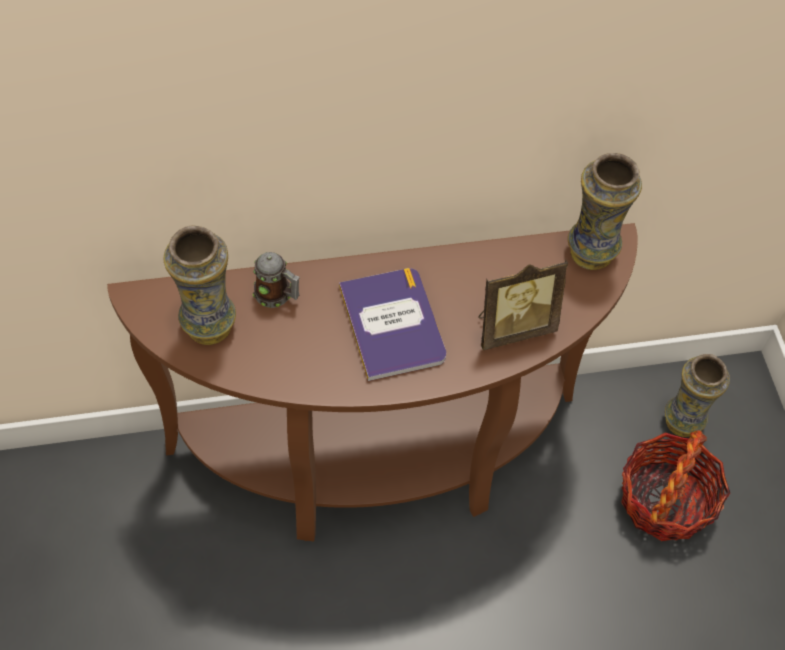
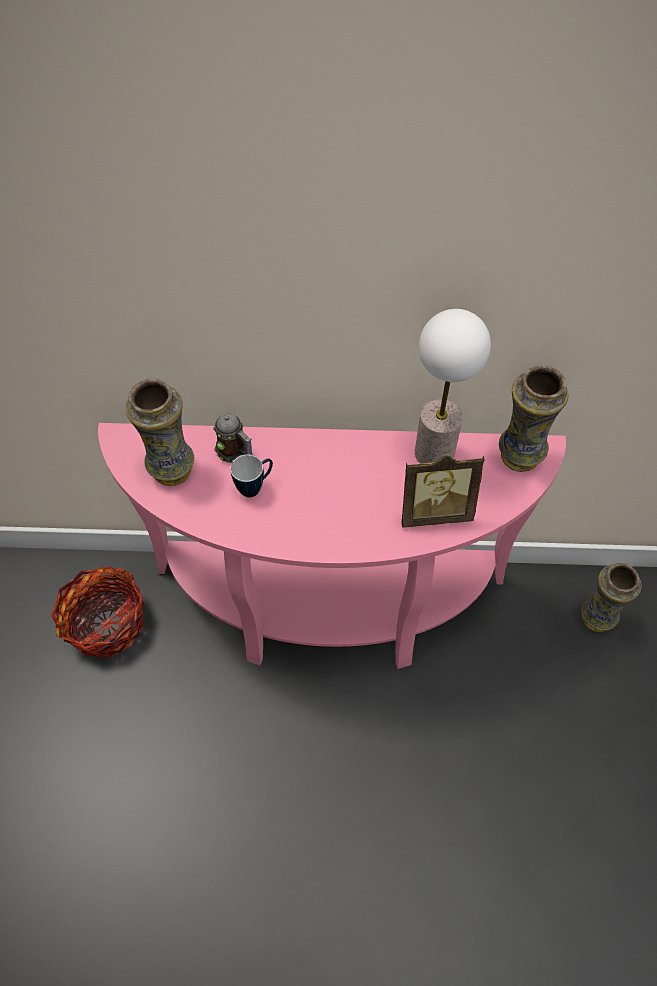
camera: 15 degrees right, 0 degrees up
(309, 330) = (255, 487): none -> mug
(380, 465) = (328, 611): brown console table -> pink console table
(392, 324) = (328, 492): book -> none
(499, 262) = (435, 453): none -> table lamp
(664, 500) = (567, 683): basket -> basket (106, 623)

